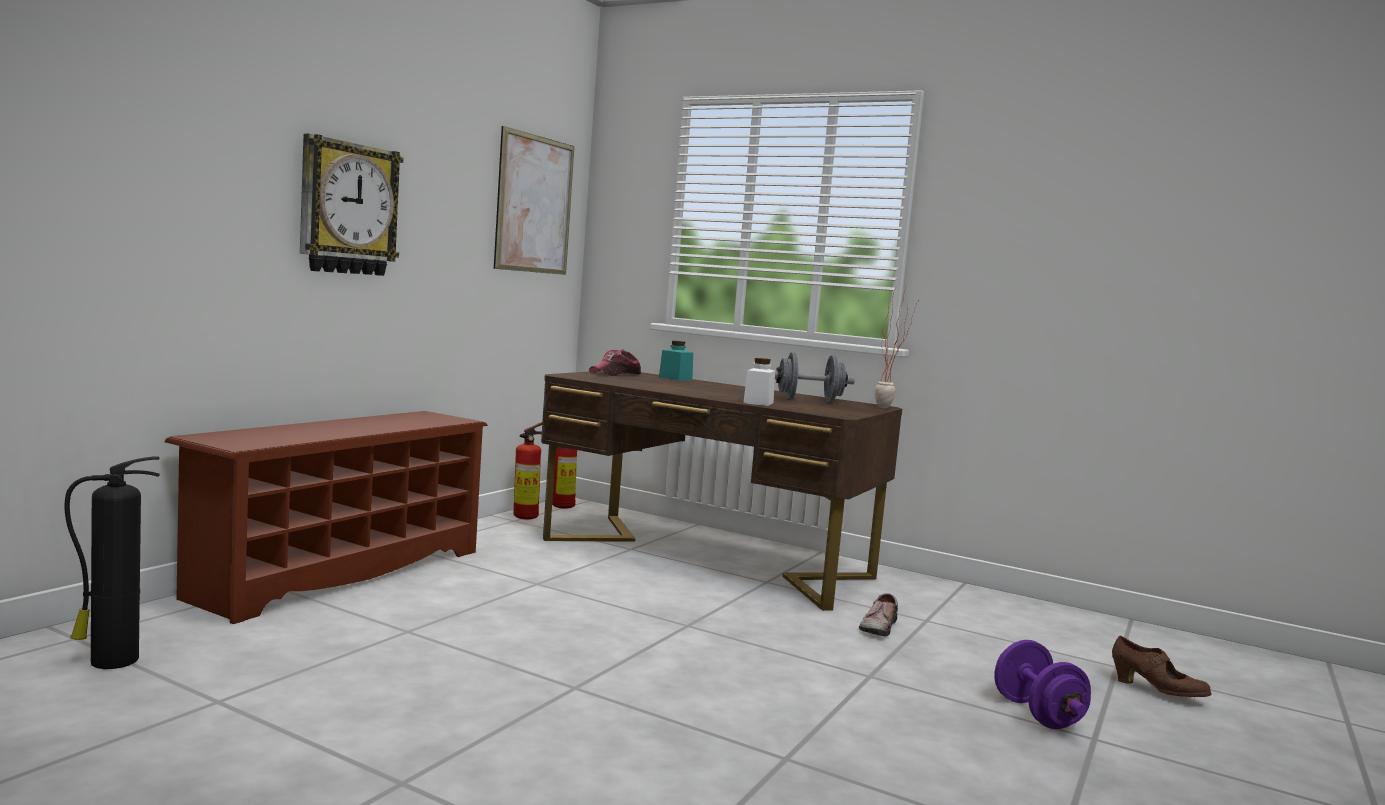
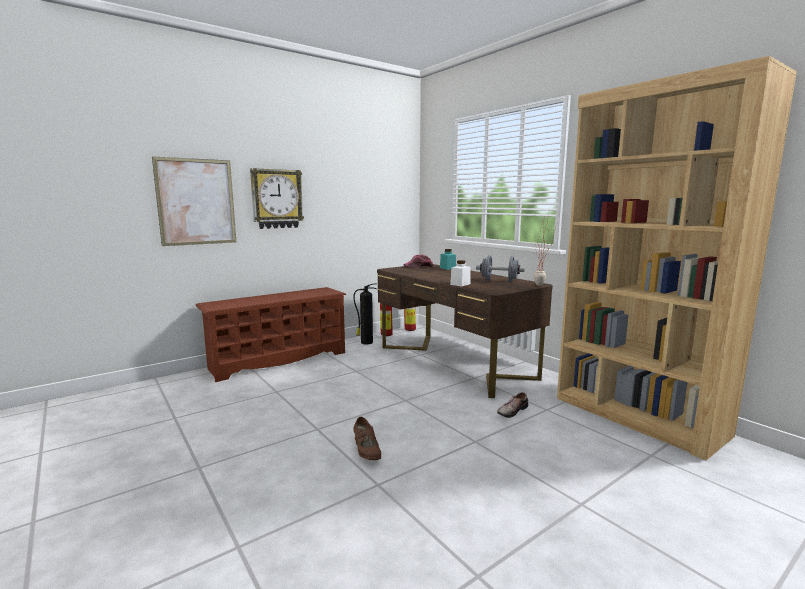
camera: 25 degrees right, 5 degrees up
(111, 661) = (159, 395): fire extinguisher -> fire extinguisher (366, 342)
(534, 204) = (385, 184): picture -> picture (196, 202)
(1037, 714) = (557, 480): purple dumbbell -> none
(1054, 619) = (638, 416): none -> brown bookcase
(1156, 692) = (664, 477): brown shoe -> brown shoe (366, 452)

